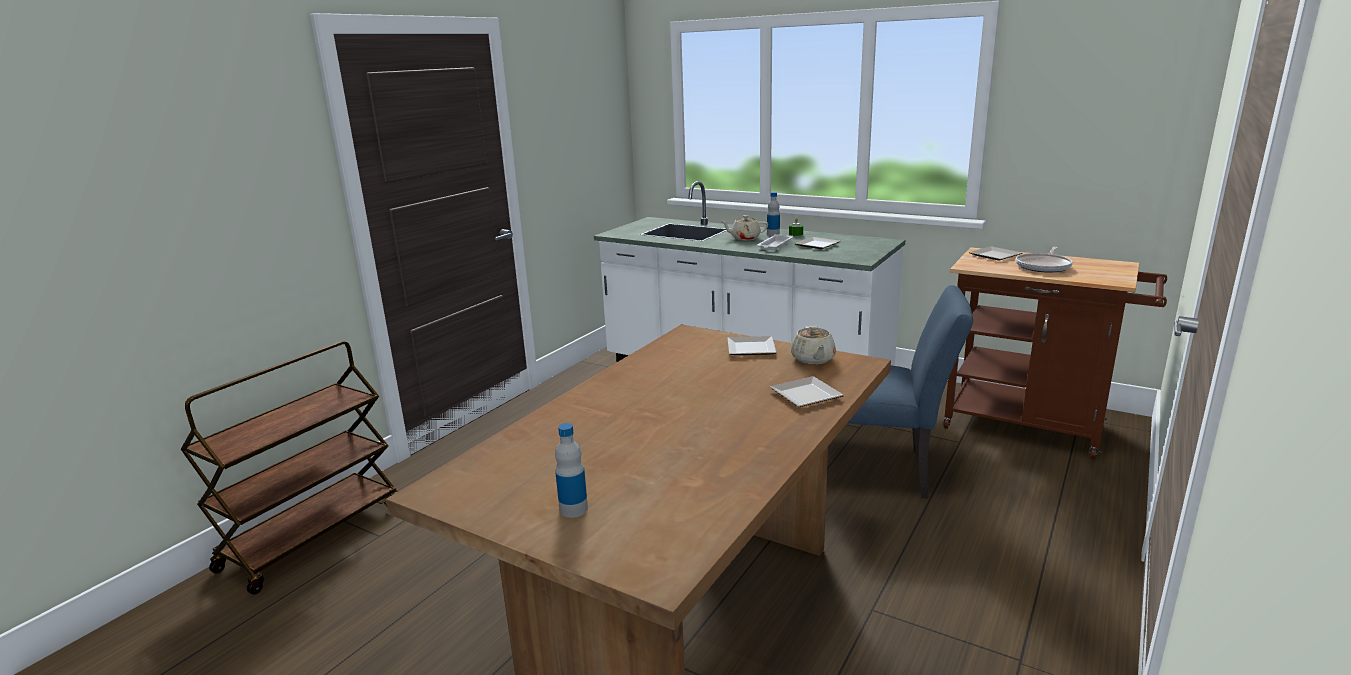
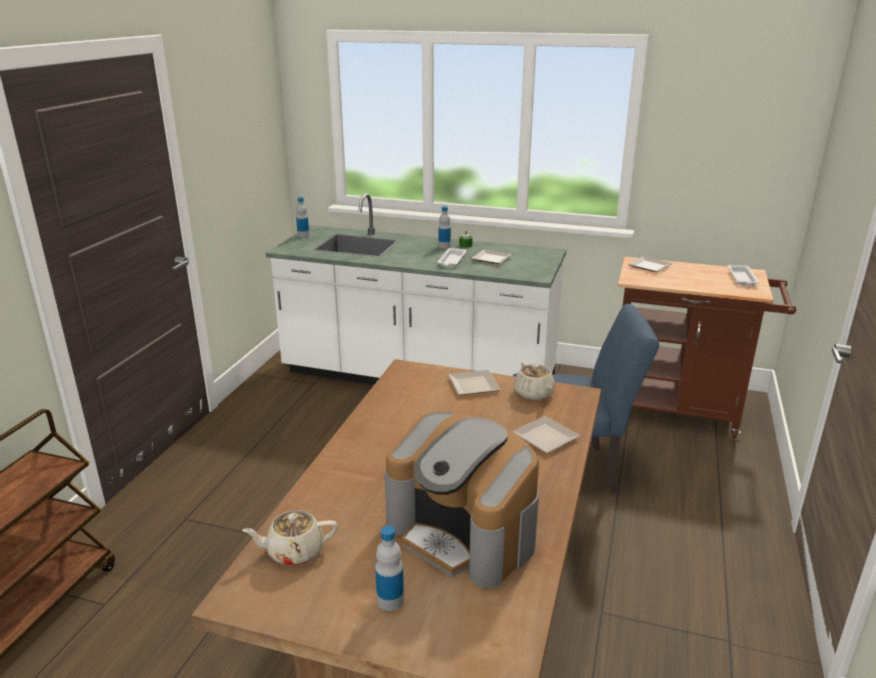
camera: 15 degrees left, 5 degrees up
(637, 224) = (303, 235): none -> bottle
(677, 464) = (464, 533): none -> coffee machine
(744, 238) = (419, 252): beige teapot -> beige teapot (294, 551)
(1044, 266) = (693, 278): frying pan -> none
(1105, 269) = (742, 278): none -> white tray

